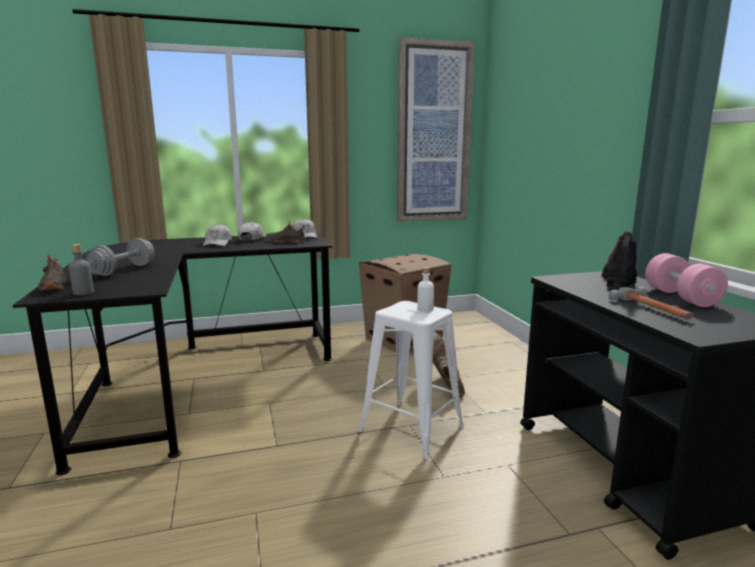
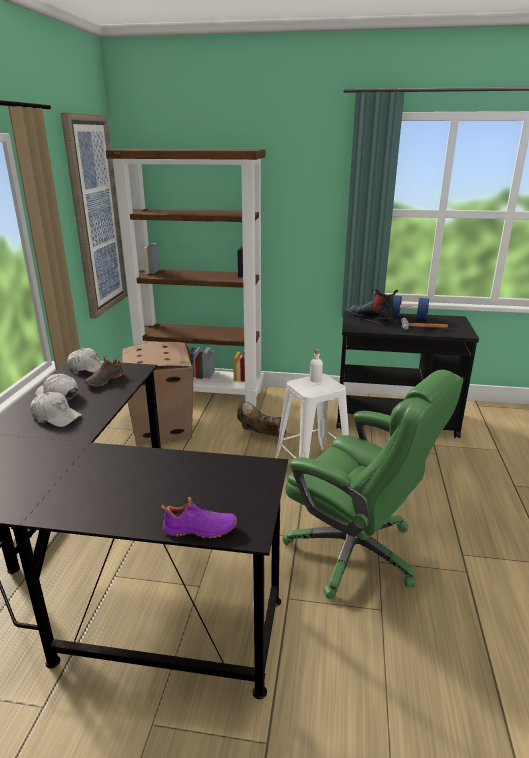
camera: 65 degrees left, 10 degrees up
(52, 286) = (200, 530): black shoe -> purple shoe
(83, 292) = (249, 506): grey bottle -> none
(123, 270) = (153, 482): grey dumbbell -> none
(266, 491) = (356, 552): none -> green office chair
(487, 339) = (202, 394): none -> brown bookcase
(681, 297) = (407, 317): pink dumbbell -> blue dumbbell

